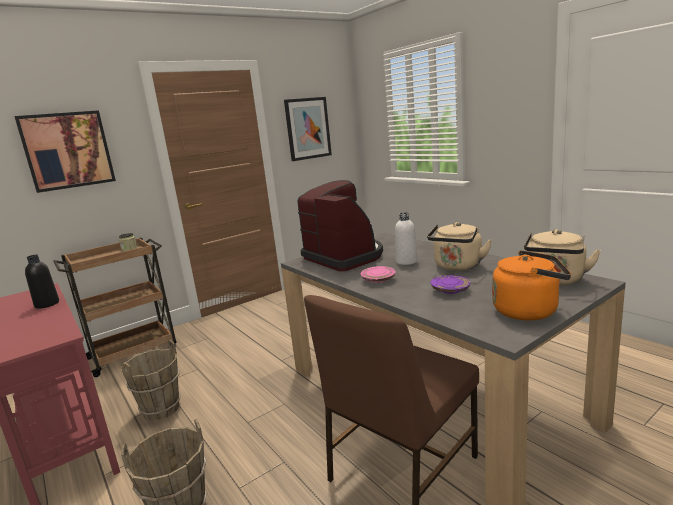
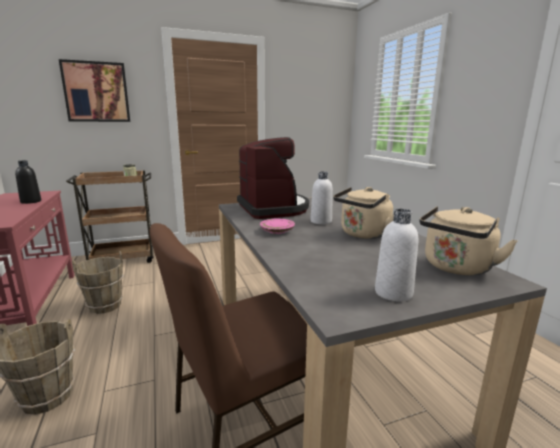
camera: 15 degrees right, 0 degrees up
(308, 128) = (303, 103): picture -> none
(450, 290) = (332, 254): purple plate -> none
(529, 311) = (393, 293): orange kettle -> white bottle

